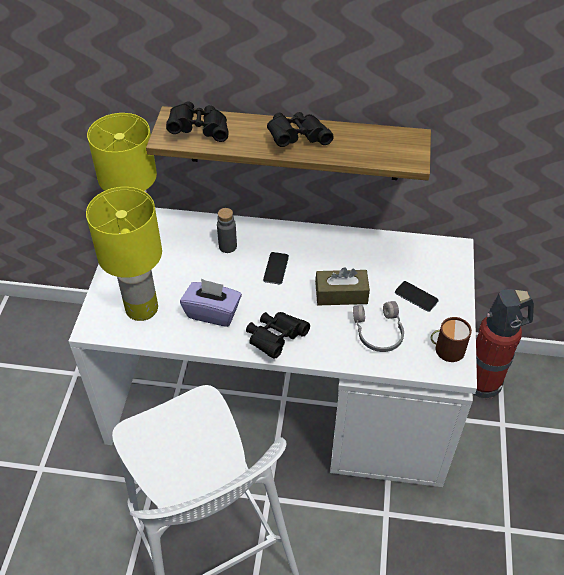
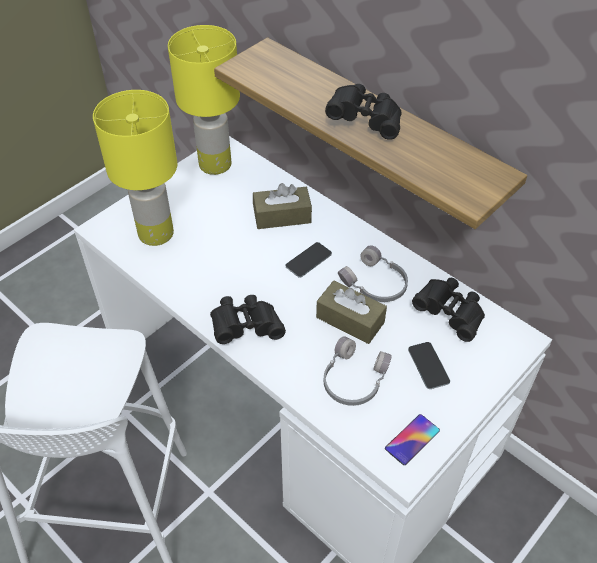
camera: 35 degrees right, 0 degrees up
(199, 130) = (277, 73): black binoculars -> black binoculars (450, 314)
(213, 312) = (212, 270): purple tissue box -> none
(227, 246) = (282, 216): grey bottle -> brown tissue box
(336, 261) = (375, 284): none -> grey headphones
(446, 349) = (412, 439): brown mug -> phone
(484, 381) = (522, 517): fire extinguisher -> none

